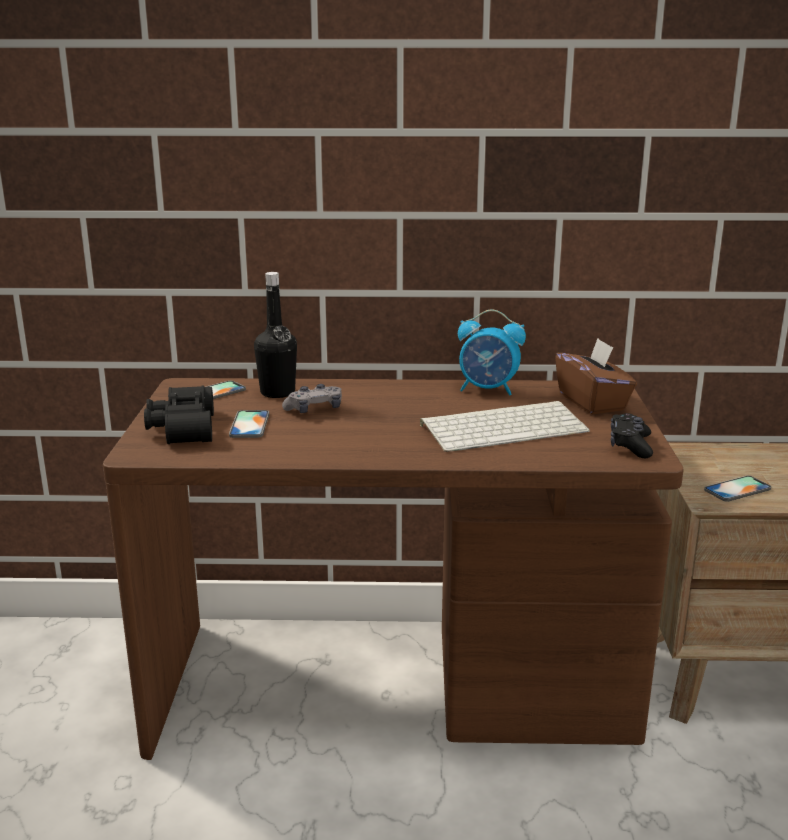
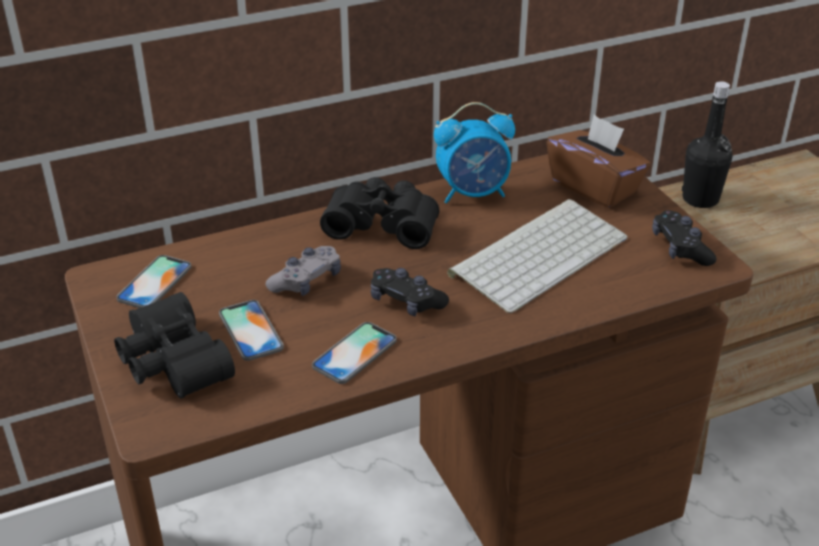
camera: 25 degrees left, 15 degrees up
(277, 392) = (236, 261): black bottle -> black bottle (700, 199)
(374, 432) = (406, 301): none -> black game controller
(401, 393) = (383, 224): none -> black binoculars
(737, 489) = (743, 246): phone -> phone (355, 353)

